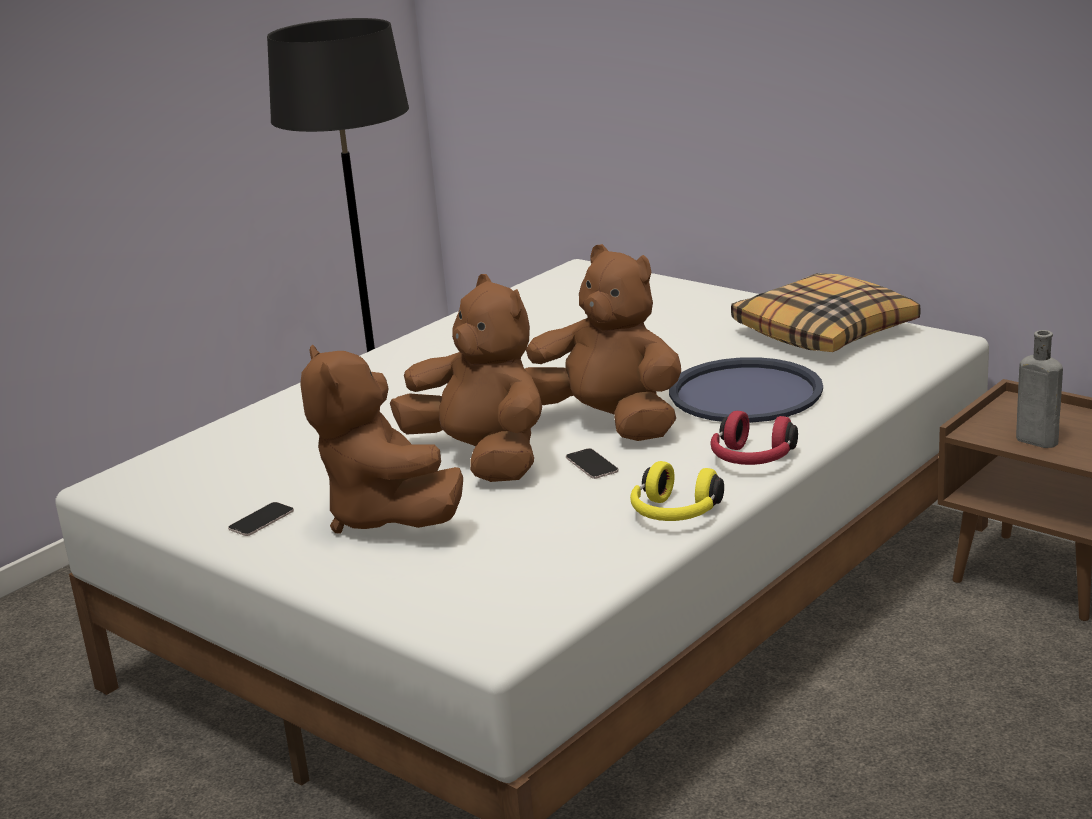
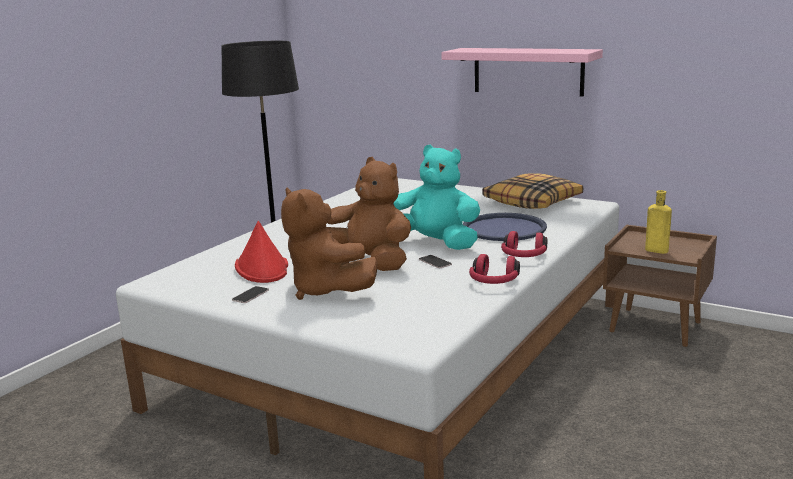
camera: 10 degrees left, 5 degrees down
(298, 463) = (262, 268): none -> red hat
(608, 423) = (435, 243): brown plush toy -> turquoise plush toy
(674, 514) = (493, 282): yellow headphones -> red headphones
(827, 81) = (528, 71): none -> pink shelf
(1034, 440) = (655, 250): grey bottle -> yellow bottle

